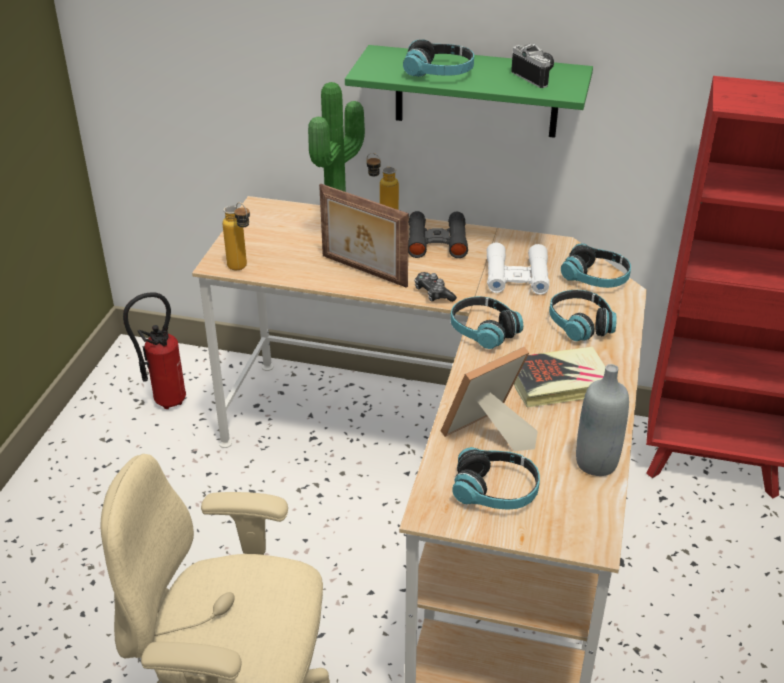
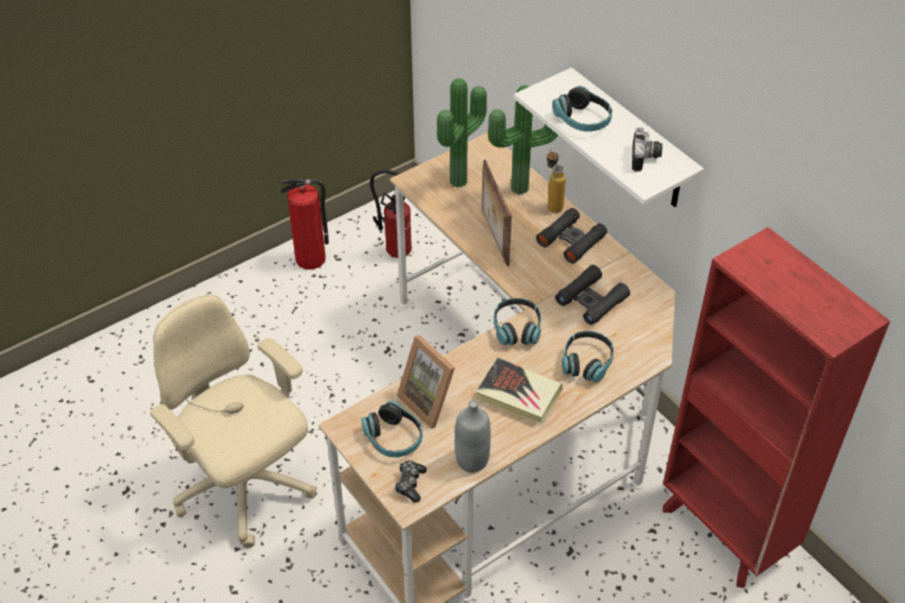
camera: 40 degrees right, 10 degrees up
(76, 455) = (311, 258): none -> fire extinguisher
(242, 269) = (421, 192): bottle -> none
(273, 244) = (461, 182): none -> potted plant
(433, 294) = (519, 281): game controller -> game controller (410, 484)
(476, 92) = (631, 142): green shelf -> white shelf
(487, 435) = (431, 401): picture frame -> picture frame turned 135 degrees counterclockwise
(517, 276) = (591, 300): white binoculars -> black binoculars
(595, 278) = (646, 334): headphones -> none

